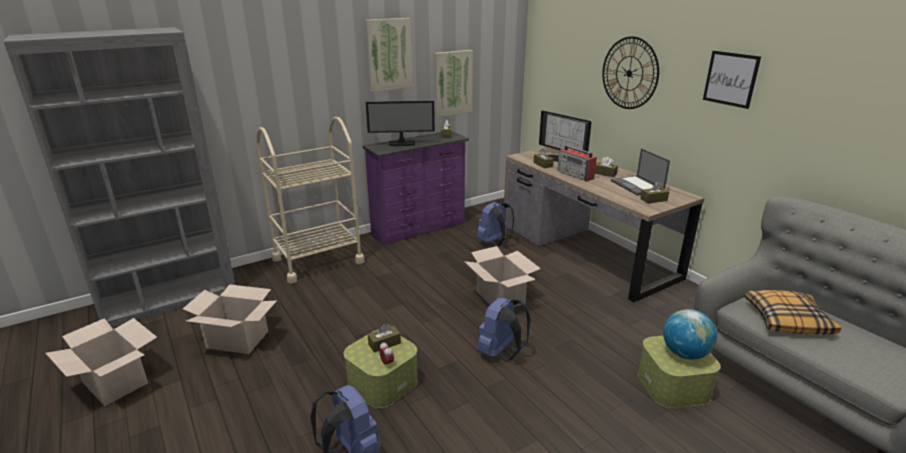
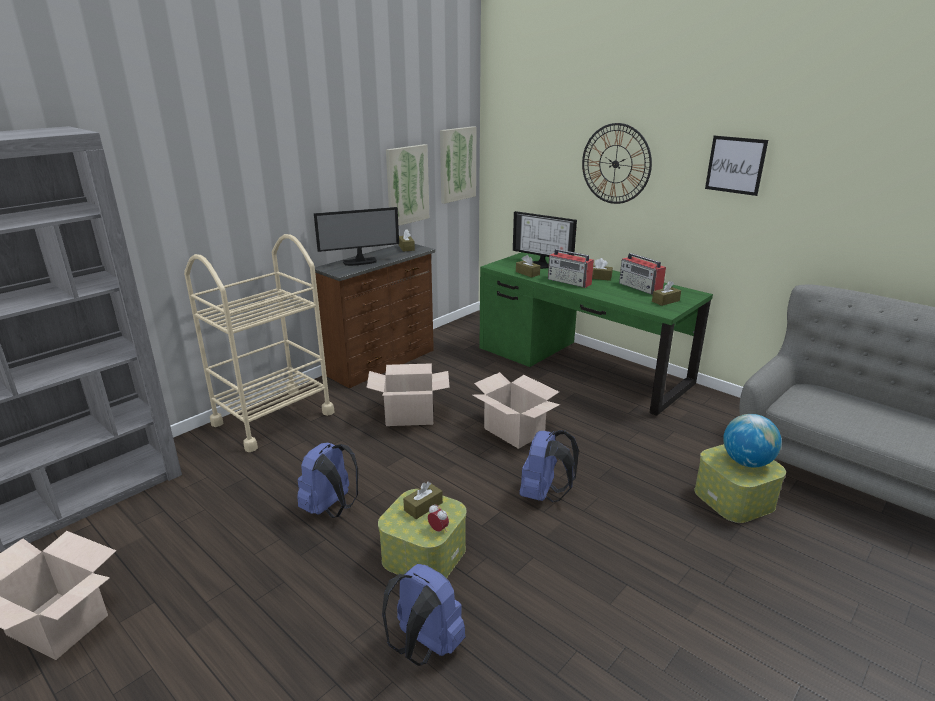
camera: 15 degrees left, 0 degrees up
(237, 340) = (210, 535): cardboard box -> cardboard box (409, 416)
(388, 54) = (336, 153): picture -> picture (457, 164)
(420, 228) = (383, 363): purple dresser -> brown dresser
(494, 243) = (479, 369): blue backpack -> blue backpack (331, 508)
(585, 250) = (581, 366): brown desk -> green desk
(637, 186) = (640, 288): laptop -> radio
(787, 319) = (835, 411): pillow -> none

